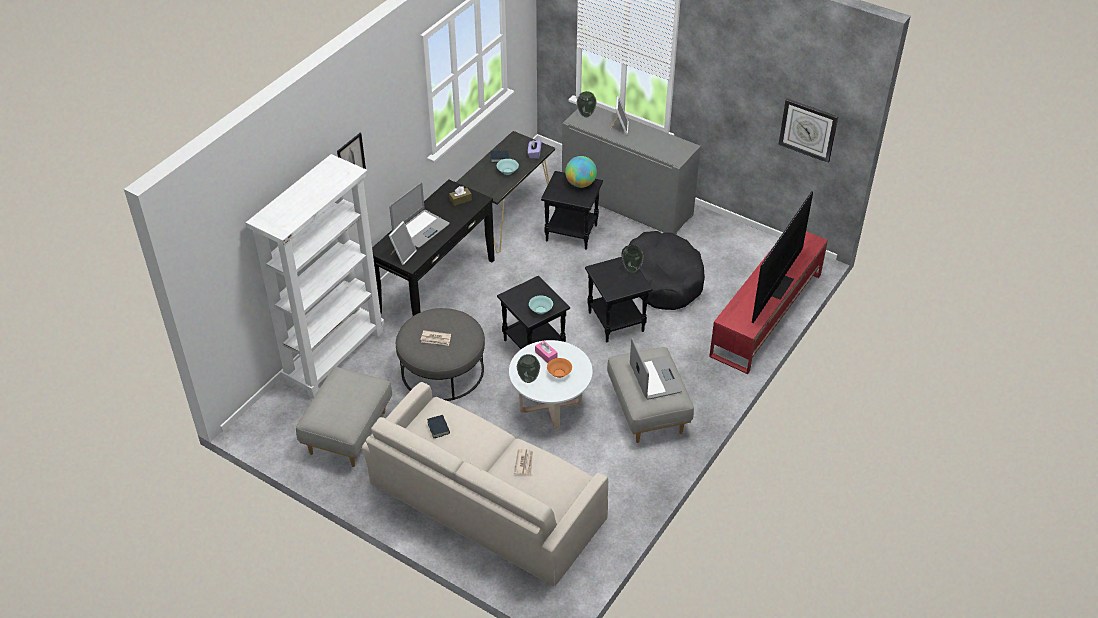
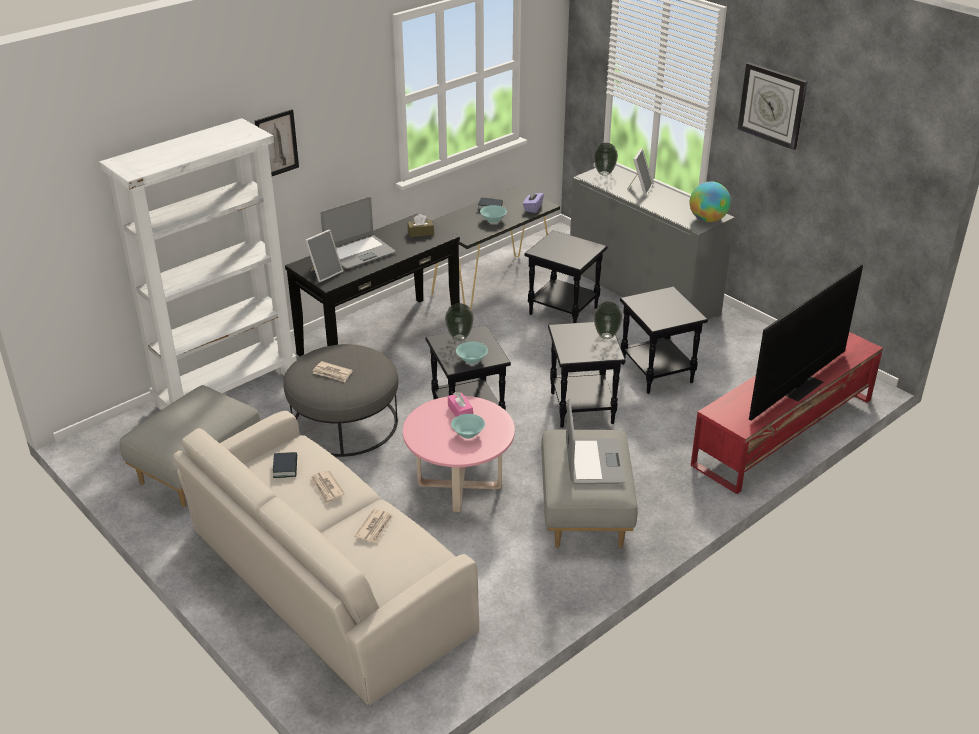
camera: 15 degrees right, 10 degrees down
(476, 439) = (326, 488): none -> newspaper
(528, 379) = (425, 433): vase -> vase (459, 337)
(550, 406) = (459, 485): white coffee table -> pink coffee table
(559, 373) = (468, 434): orange bowl -> turquoise bowl
(580, 184) = (578, 246): globe -> globe (707, 220)
(662, 279) = (658, 373): black dog bed -> black side table
(808, 130) = (871, 195): wall clock -> wall clock (772, 105)

